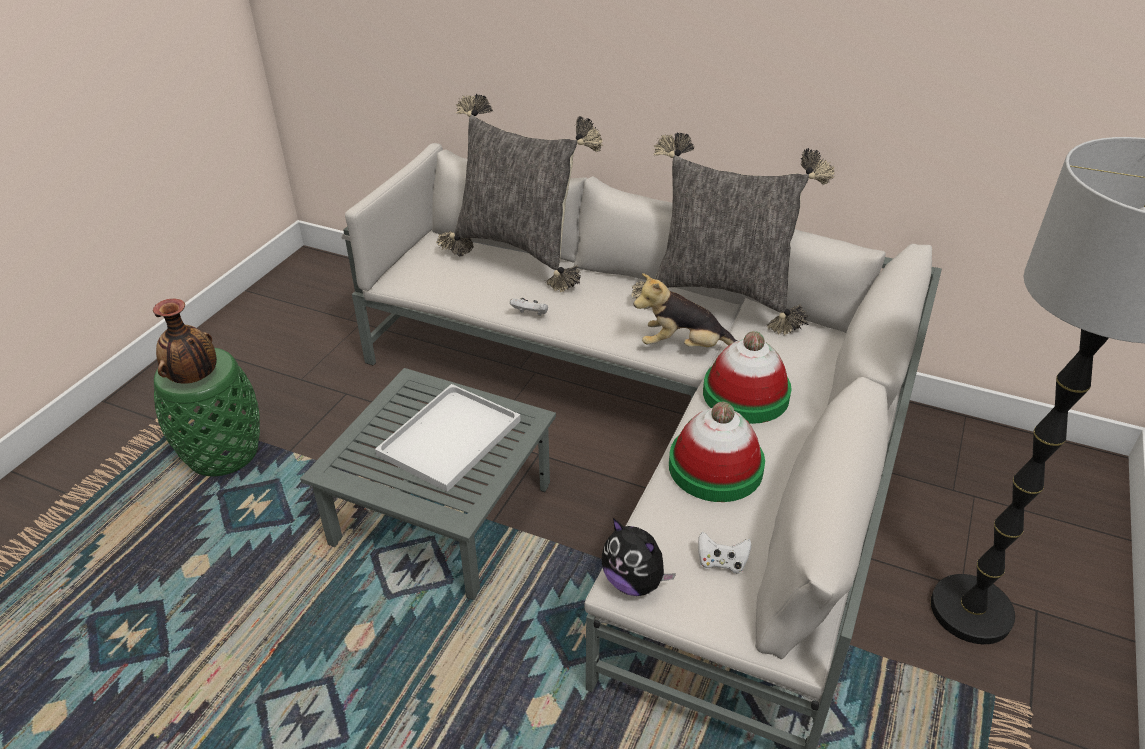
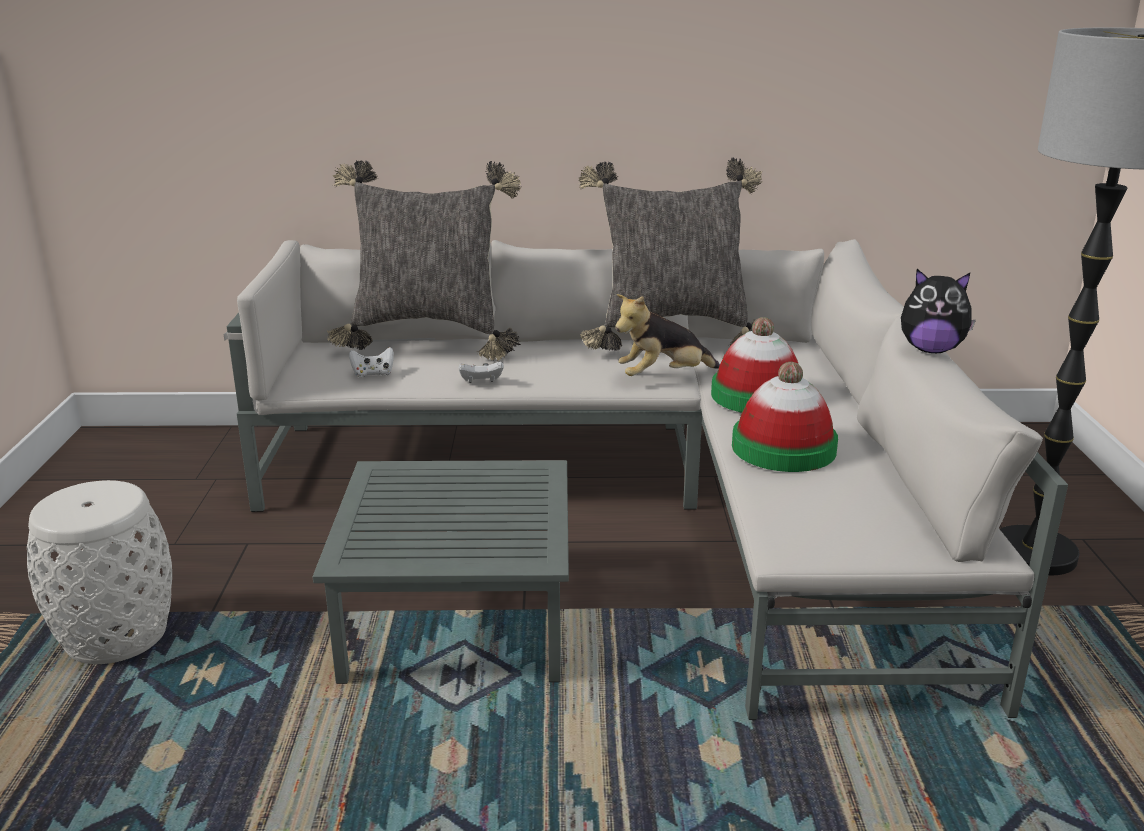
camera: 25 degrees left, 15 degrees down
(194, 378) = (97, 511): vase -> none
(223, 453) = (117, 635): green stool -> white stool
(449, 440) = (469, 504): white tray -> none
(634, 582) = (793, 545): plush toy -> plush toy (931, 350)
(721, 562) = (860, 509): white game controller -> white game controller (373, 374)

